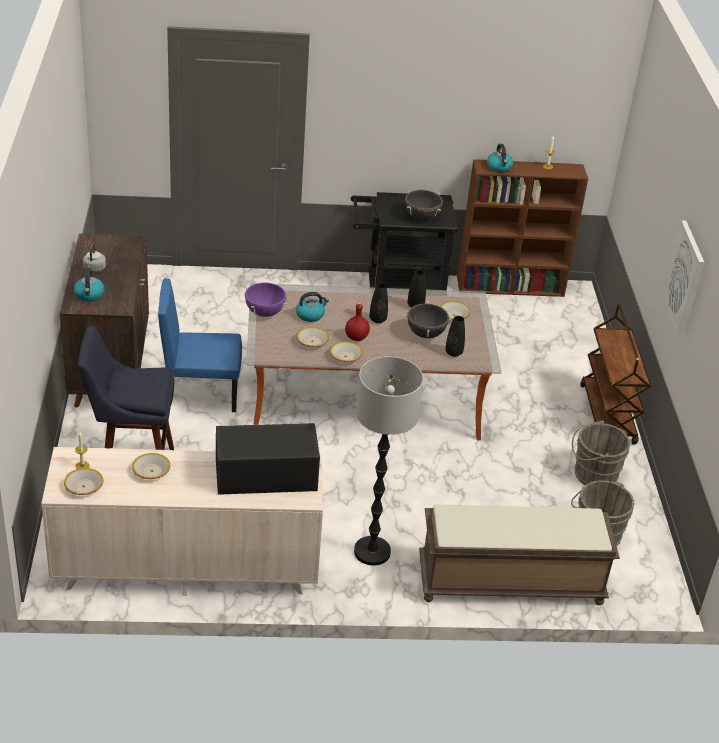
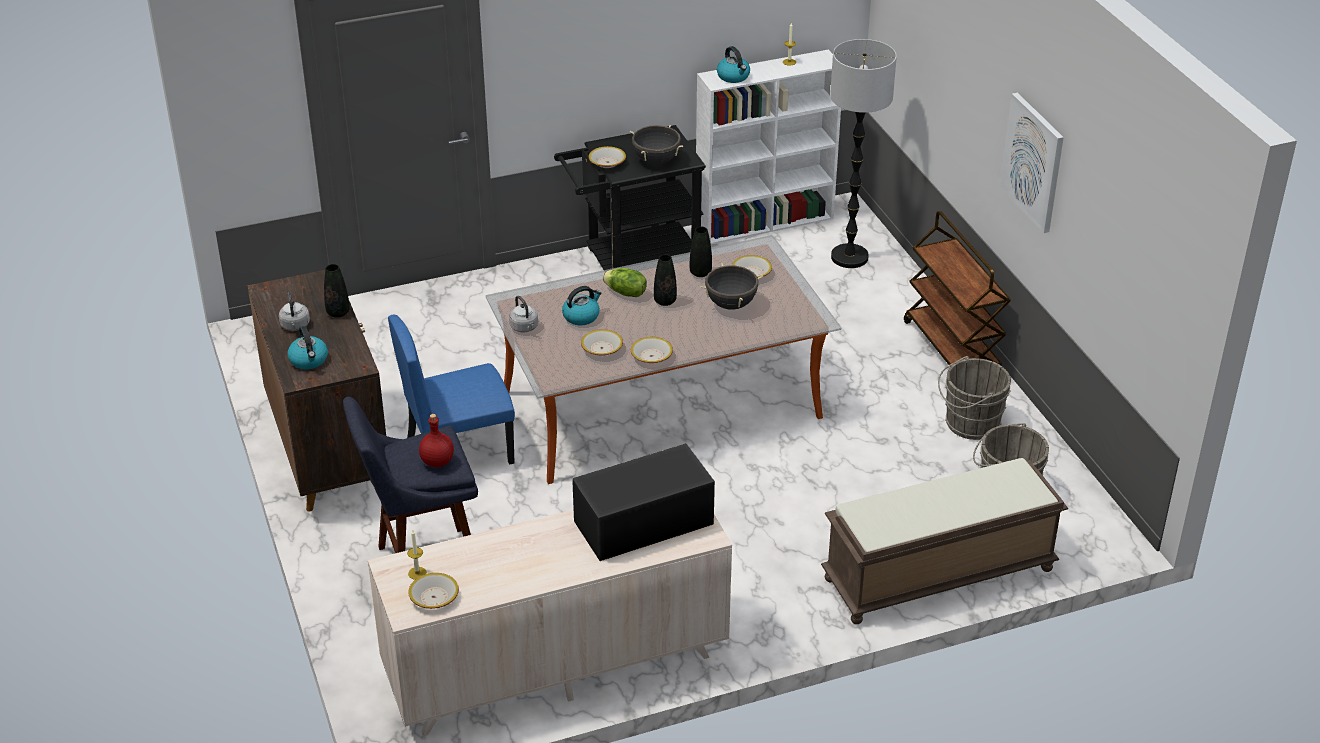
camera: 15 degrees left, 0 degrees up
(151, 471) = (505, 556): bowl -> bowl (607, 162)
(265, 313) = (525, 328): purple cooking pot -> grey kettle
(352, 306) = (625, 293): none -> lettuce
(356, 337) = (651, 329): red bottle -> red bottle (437, 461)
(372, 552) = (764, 585): floor lamp -> floor lamp (849, 257)
(453, 352) = (775, 318): black vase -> black vase (338, 313)
(511, 286) = (765, 222): brown bookcase -> white bookcase

